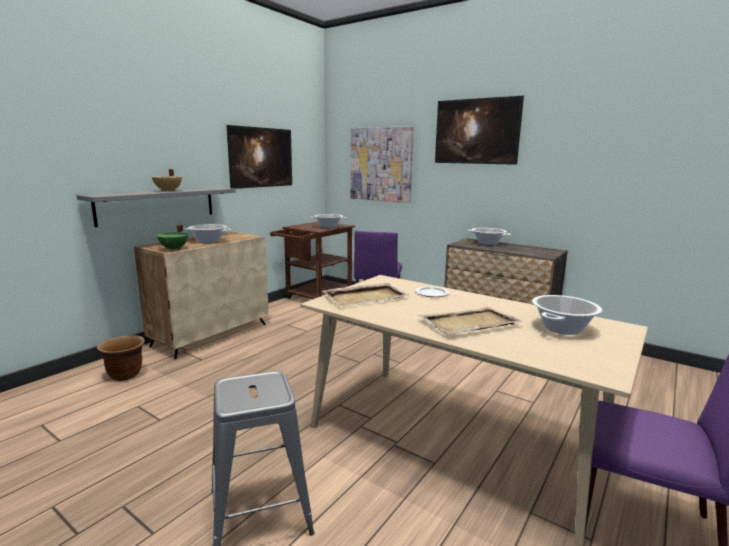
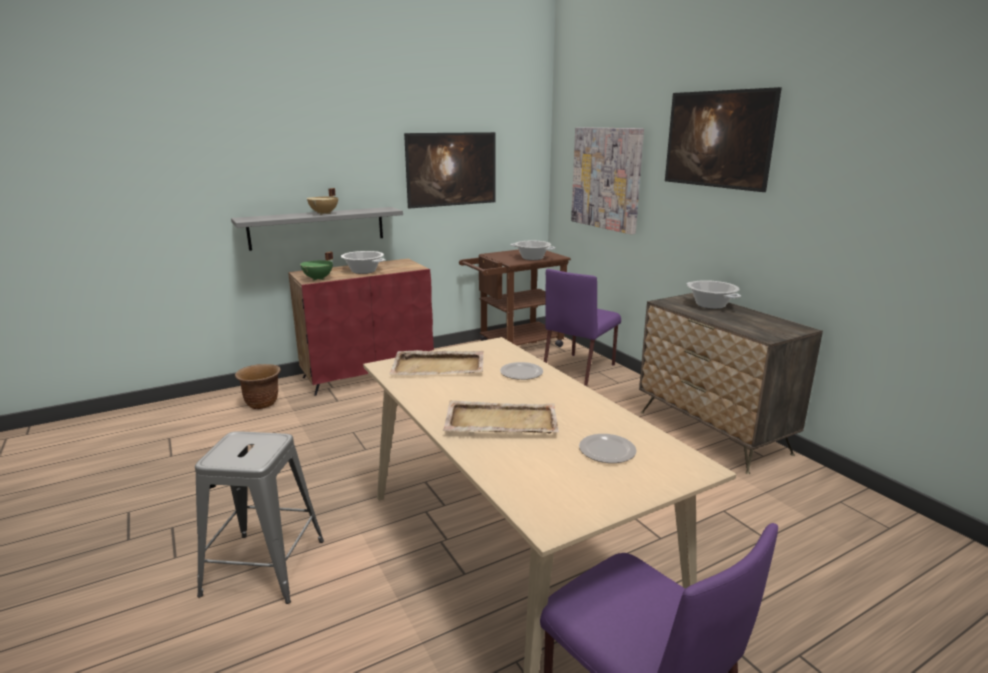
camera: 25 degrees right, 5 degrees up
(211, 334) = (368, 374): beige cabinet -> red cabinet
(563, 328) = (606, 451): cooking pot -> plate

